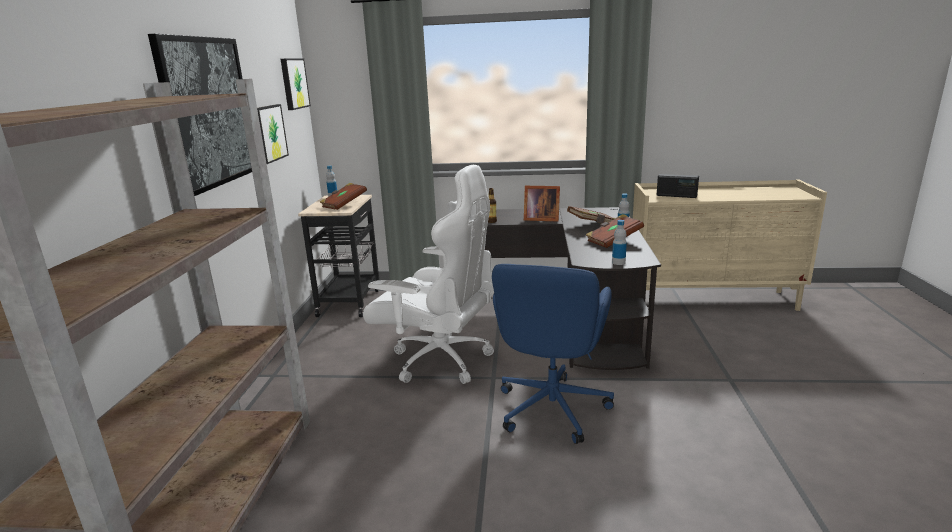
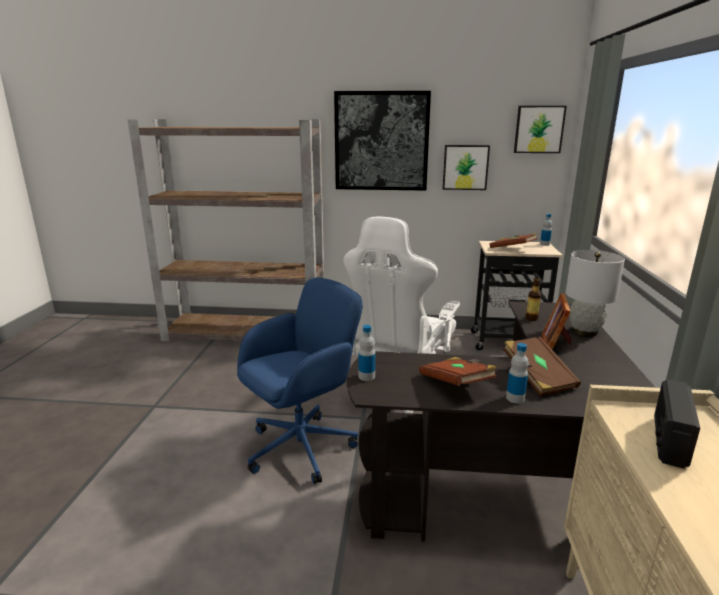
camera: 90 degrees right, 0 degrees up
(514, 212) = (584, 331): none -> white table lamp
(551, 409) = (302, 448): blue office chair -> blue office chair turned 120 degrees clockwise

